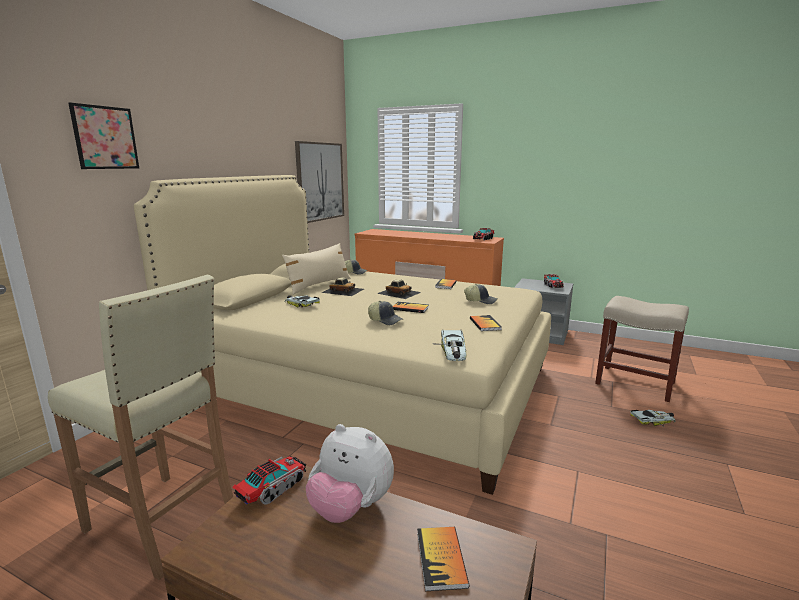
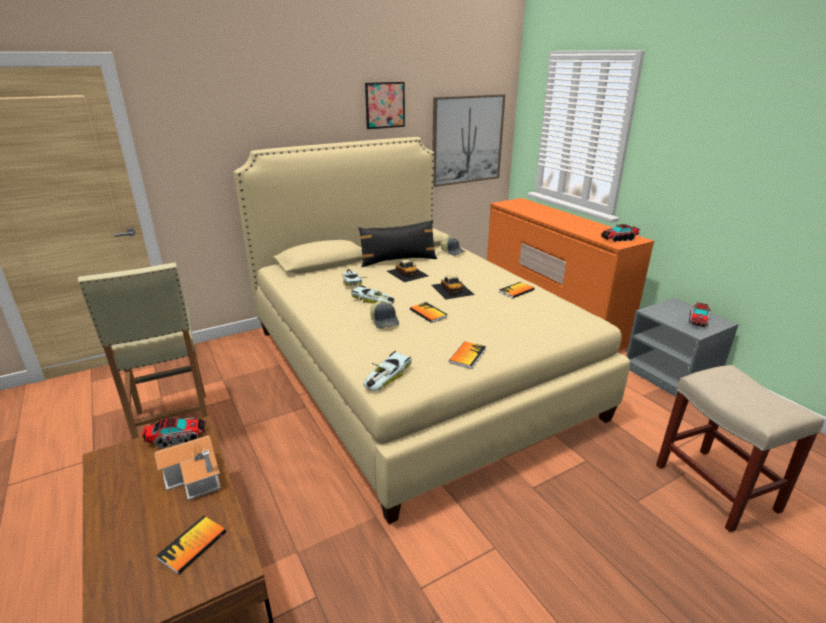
camera: 35 degrees right, 10 degrees up
(105, 137) = (216, 114): picture -> picture (385, 105)
(318, 285) = (398, 260): beige pillow -> black pillow
(351, 507) = (196, 477): plush toy -> toy house
(481, 301) = (516, 324): cap -> none
(654, 420) = (669, 543): toy car -> toy car (373, 300)

